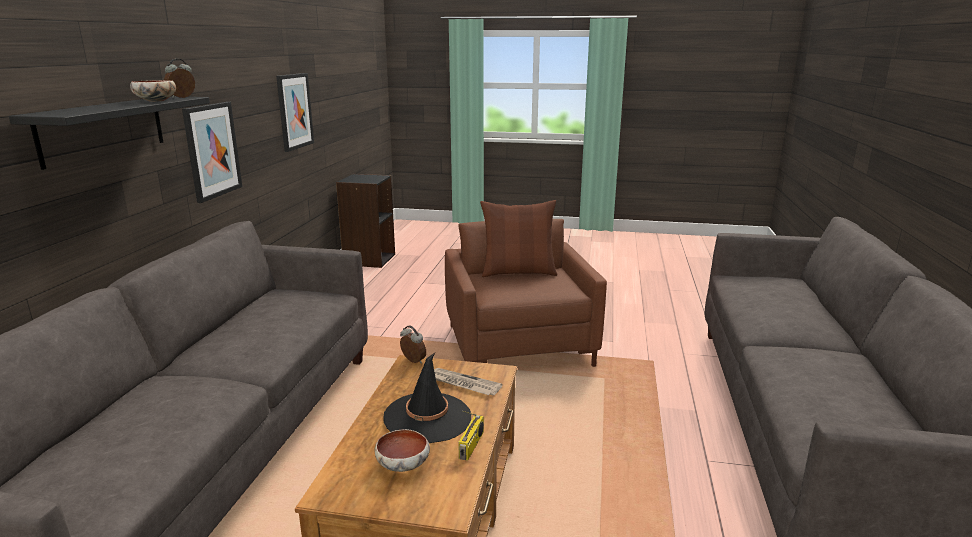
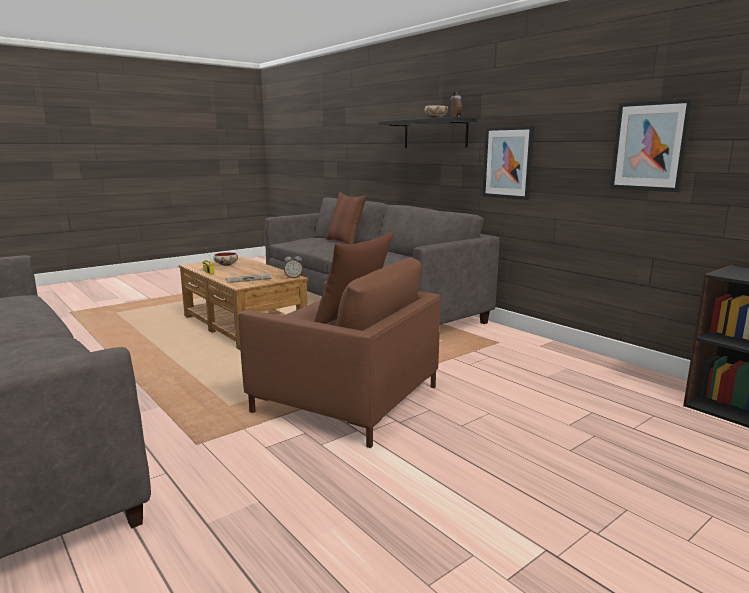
camera: 130 degrees right, 5 degrees down
(115, 408) = (345, 242): none -> brown pillow
(428, 417) = (242, 271): black hat -> none

